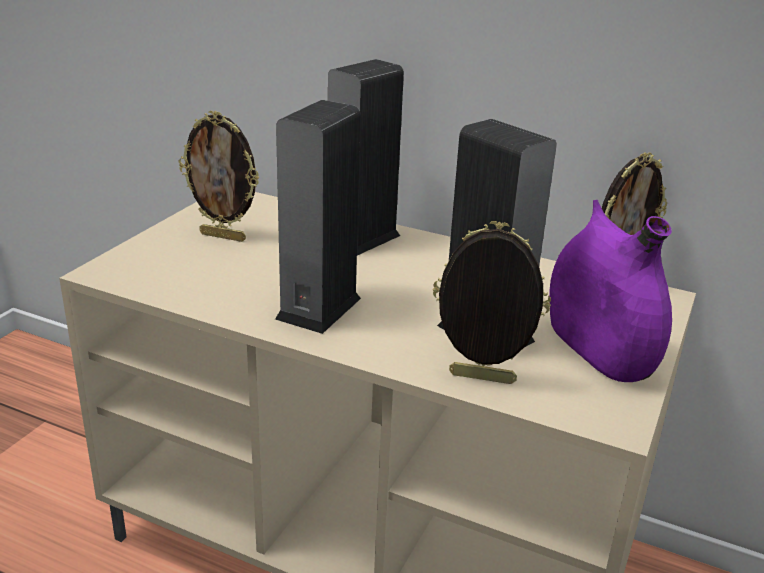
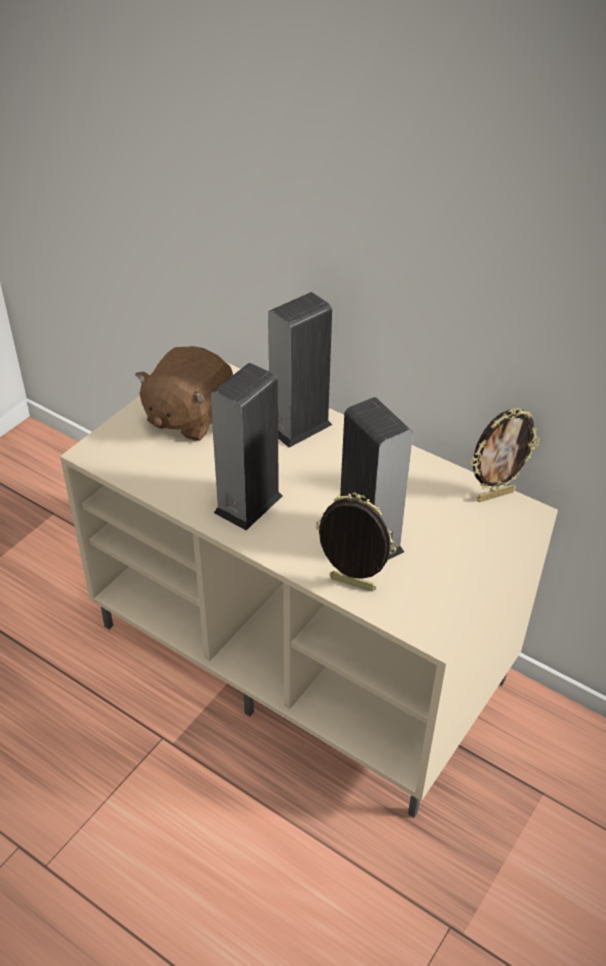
camera: 10 degrees right, 15 degrees up
(224, 236) = (188, 417): picture frame -> brown plush toy
(598, 350) = (450, 565): purple vase -> none

